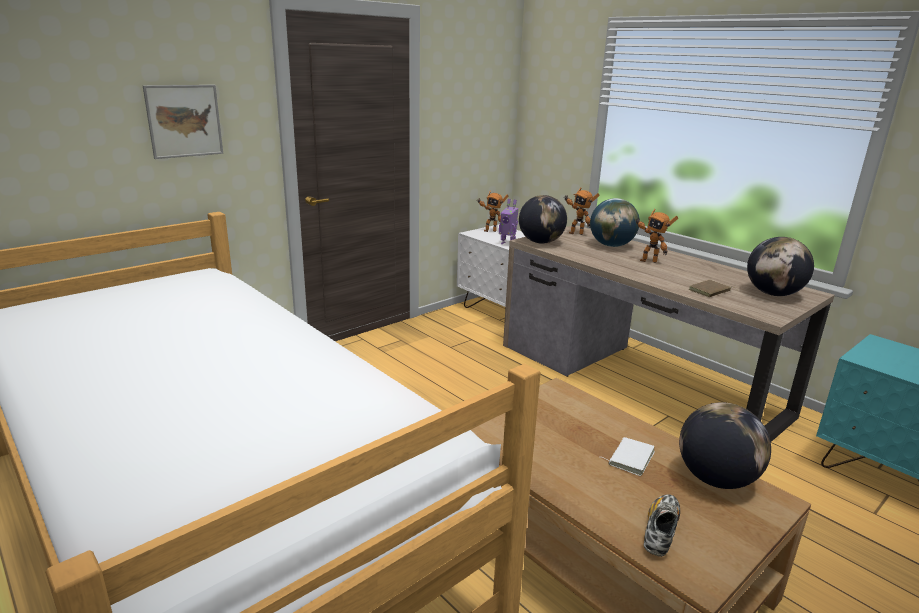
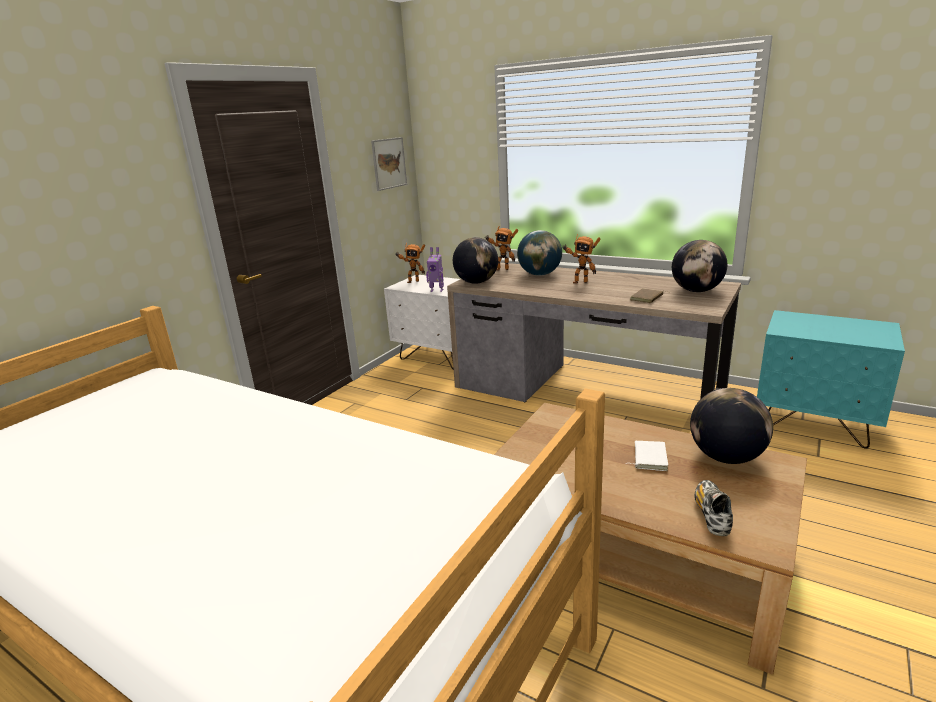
camera: 15 degrees left, 0 degrees up
(184, 121) = (96, 212): picture -> picture (389, 163)

